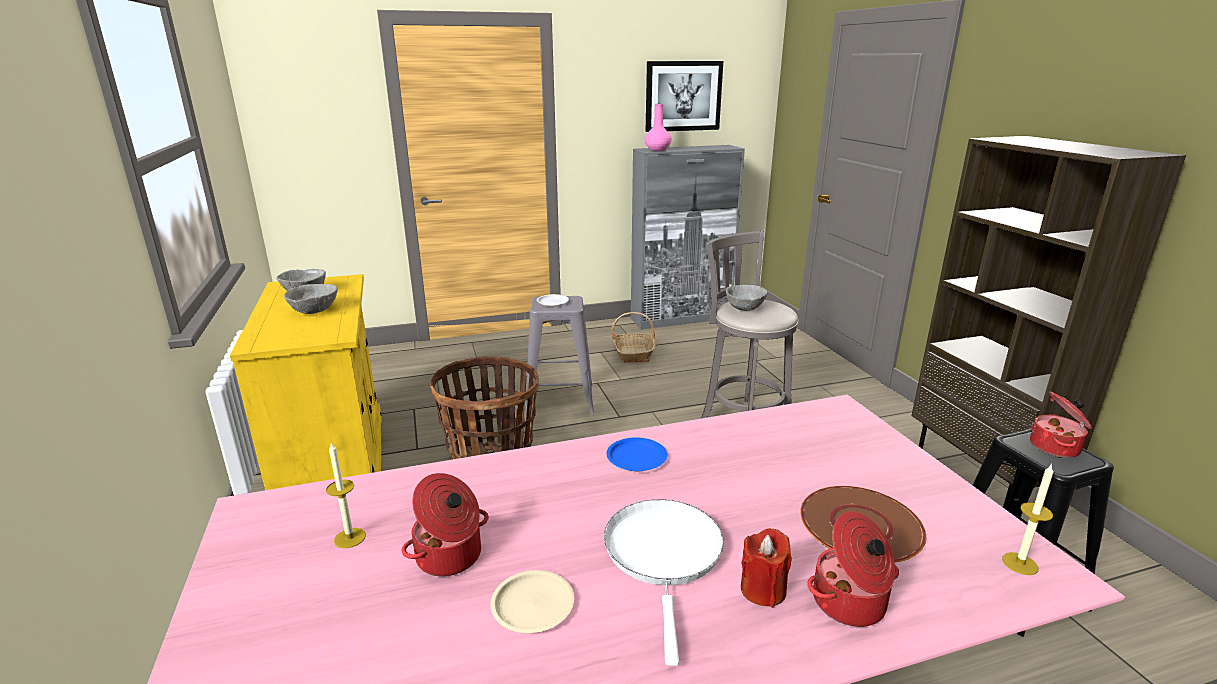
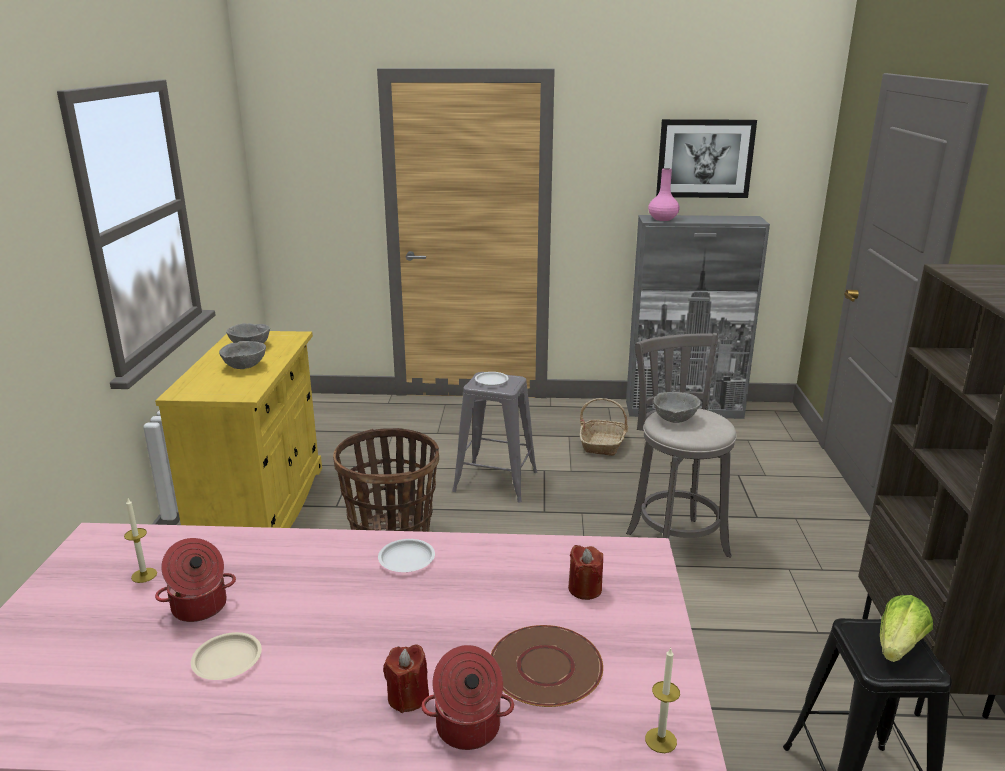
camera: 20 degrees right, 0 degrees up
(637, 459) = (406, 560): blue plate -> white plate
(664, 555) = (355, 648): white frying pan -> none
(824, 449) = (585, 589): none -> red candle
(1056, 447) = (898, 646): cooking pot -> lettuce

